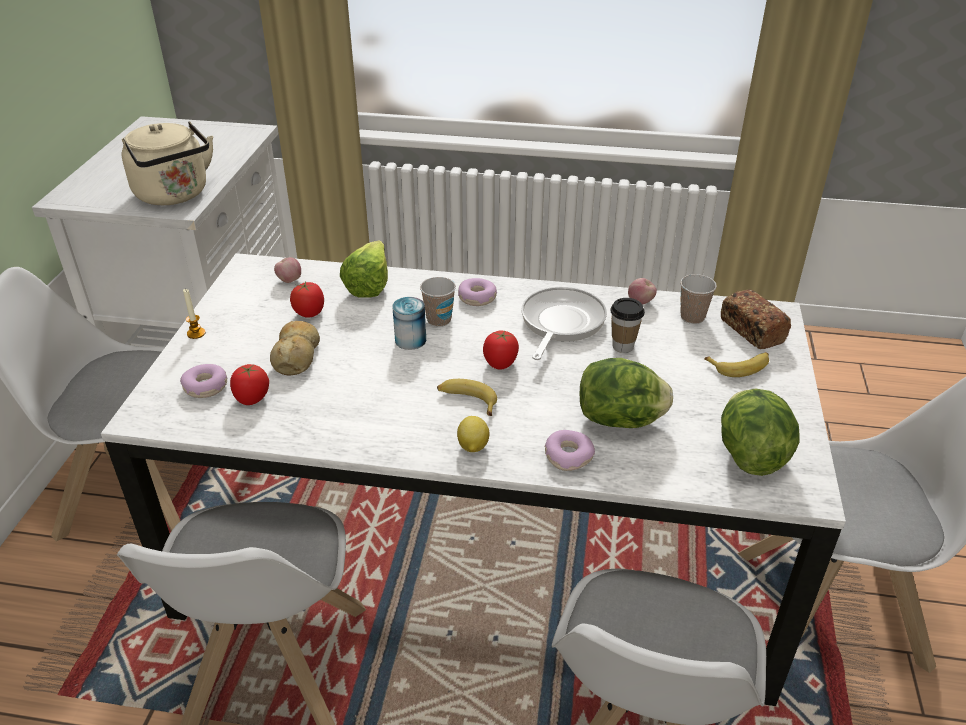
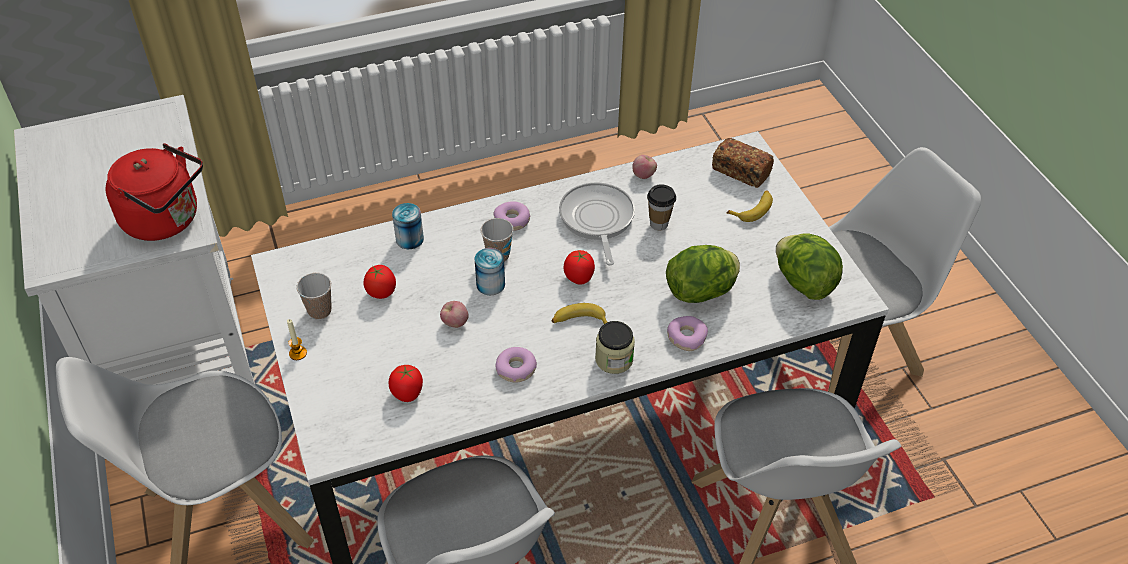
camera: 30 degrees left, 10 degrees up
(175, 195) = (166, 220): beige kettle -> red kettle
(206, 387) = (358, 400): donut -> donut (516, 369)
(289, 280) = (332, 265): apple -> apple (455, 323)
(297, 355) = (408, 337): bread -> none
(372, 283) = (409, 239): lettuce -> can
(472, 446) = (614, 359): lemon -> jar
(692, 317) = (691, 175): cup -> cup (319, 311)

